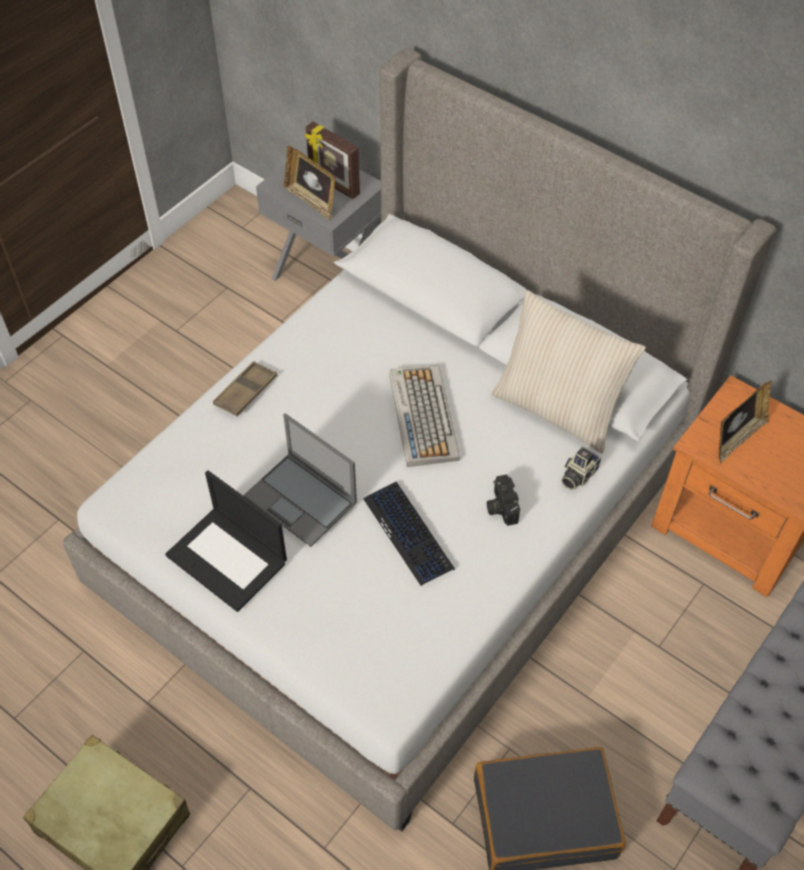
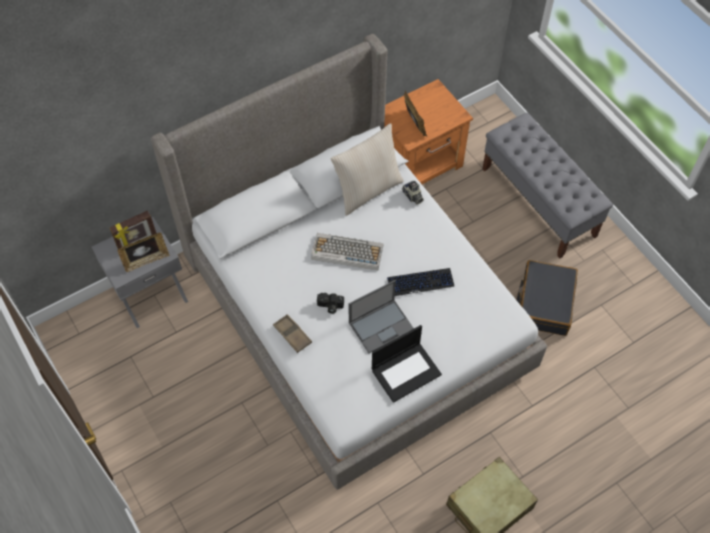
camera: 70 degrees left, 5 degrees up
(500, 506) = (418, 236): camera -> camera (330, 306)

